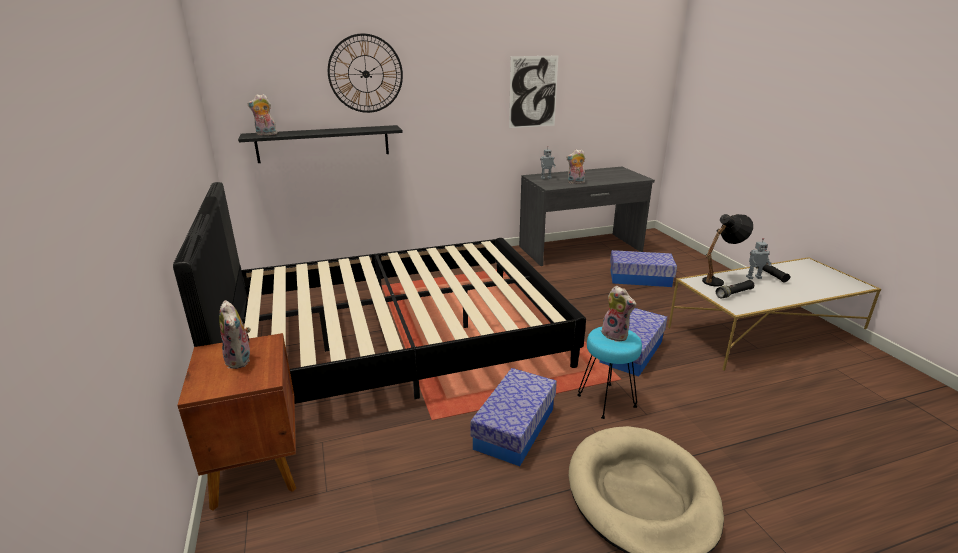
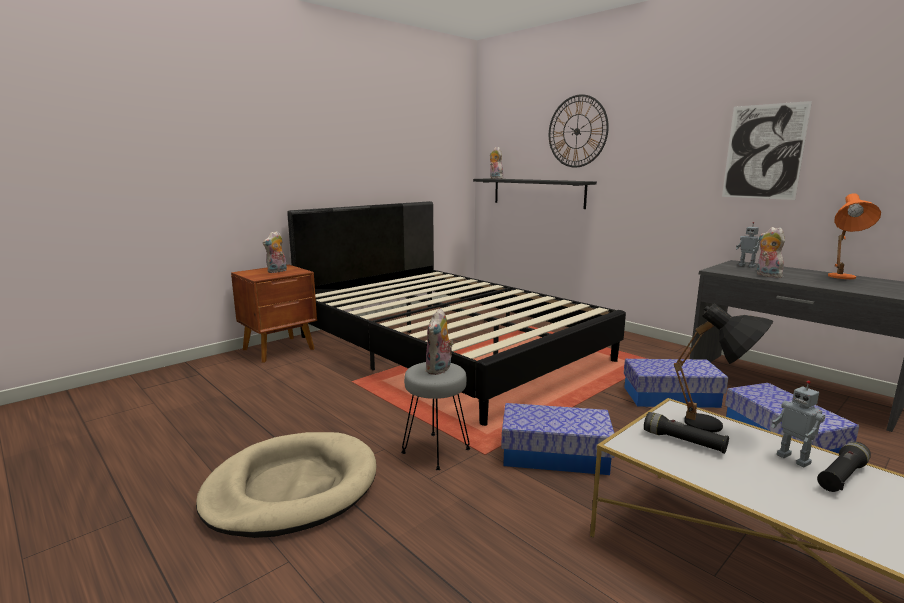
camera: 65 degrees right, 10 degrees down
(514, 428) = (360, 413): storage box -> storage box (670, 397)
(595, 173) = (842, 278): none -> orange table lamp
(607, 400) = (436, 451): turquoise stool -> grey stool

